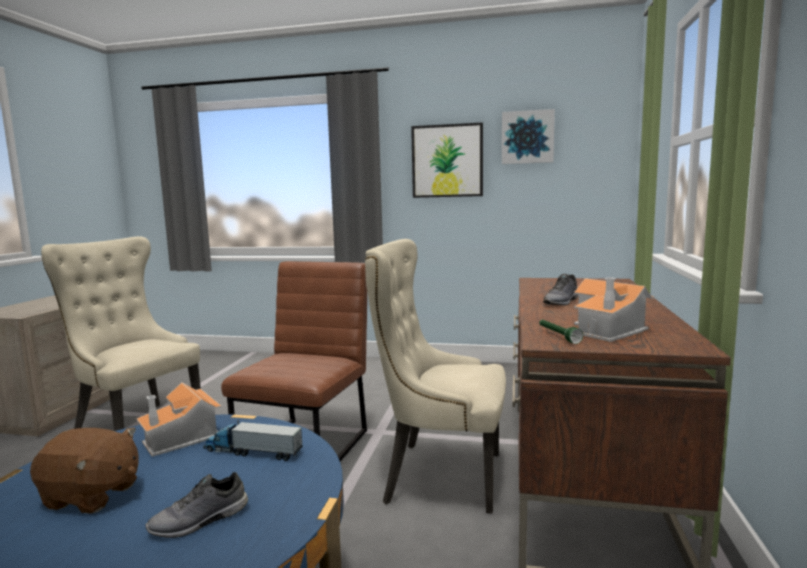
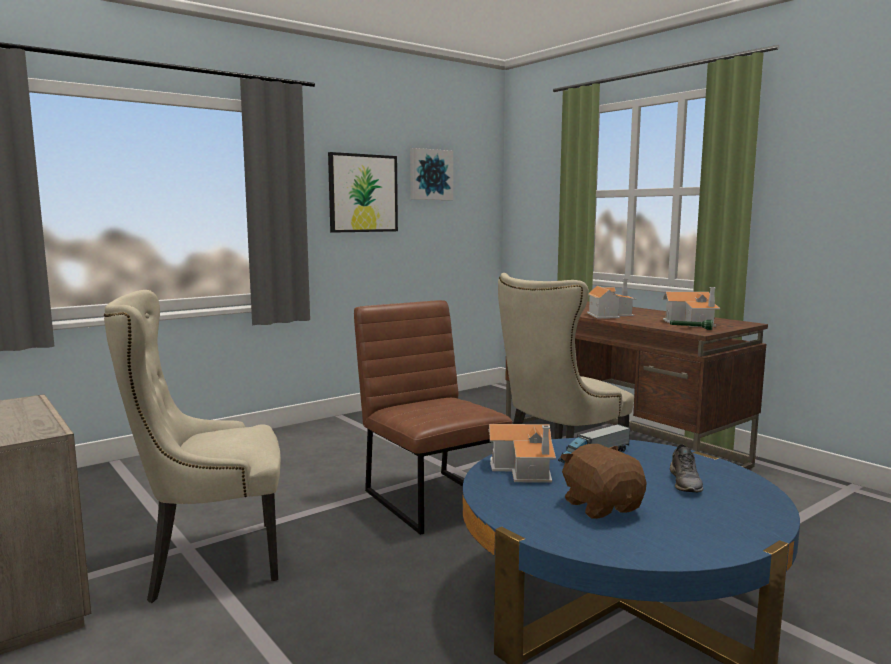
camera: 50 degrees left, 0 degrees up
(91, 496) = (602, 506): brown plush toy -> brown plush toy turned 75 degrees counterclockwise
(562, 302) = (609, 314): grey shoe -> toy house

